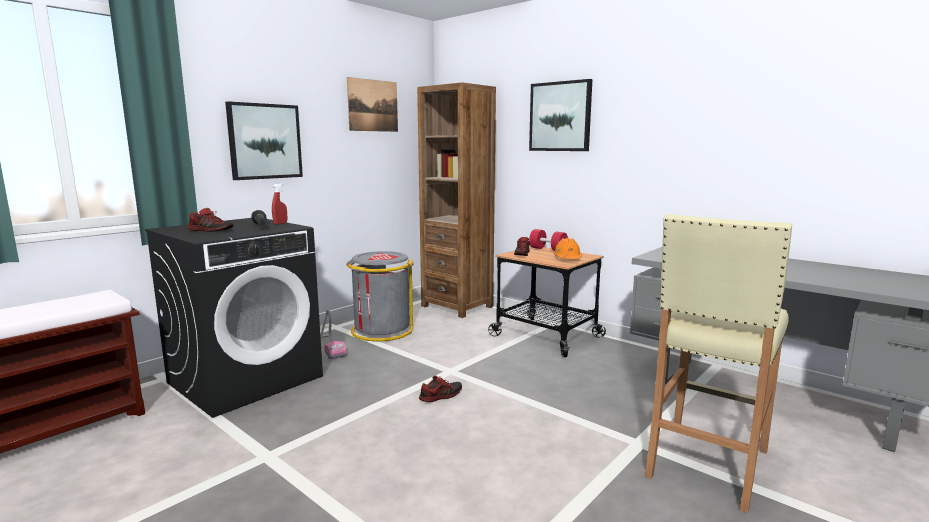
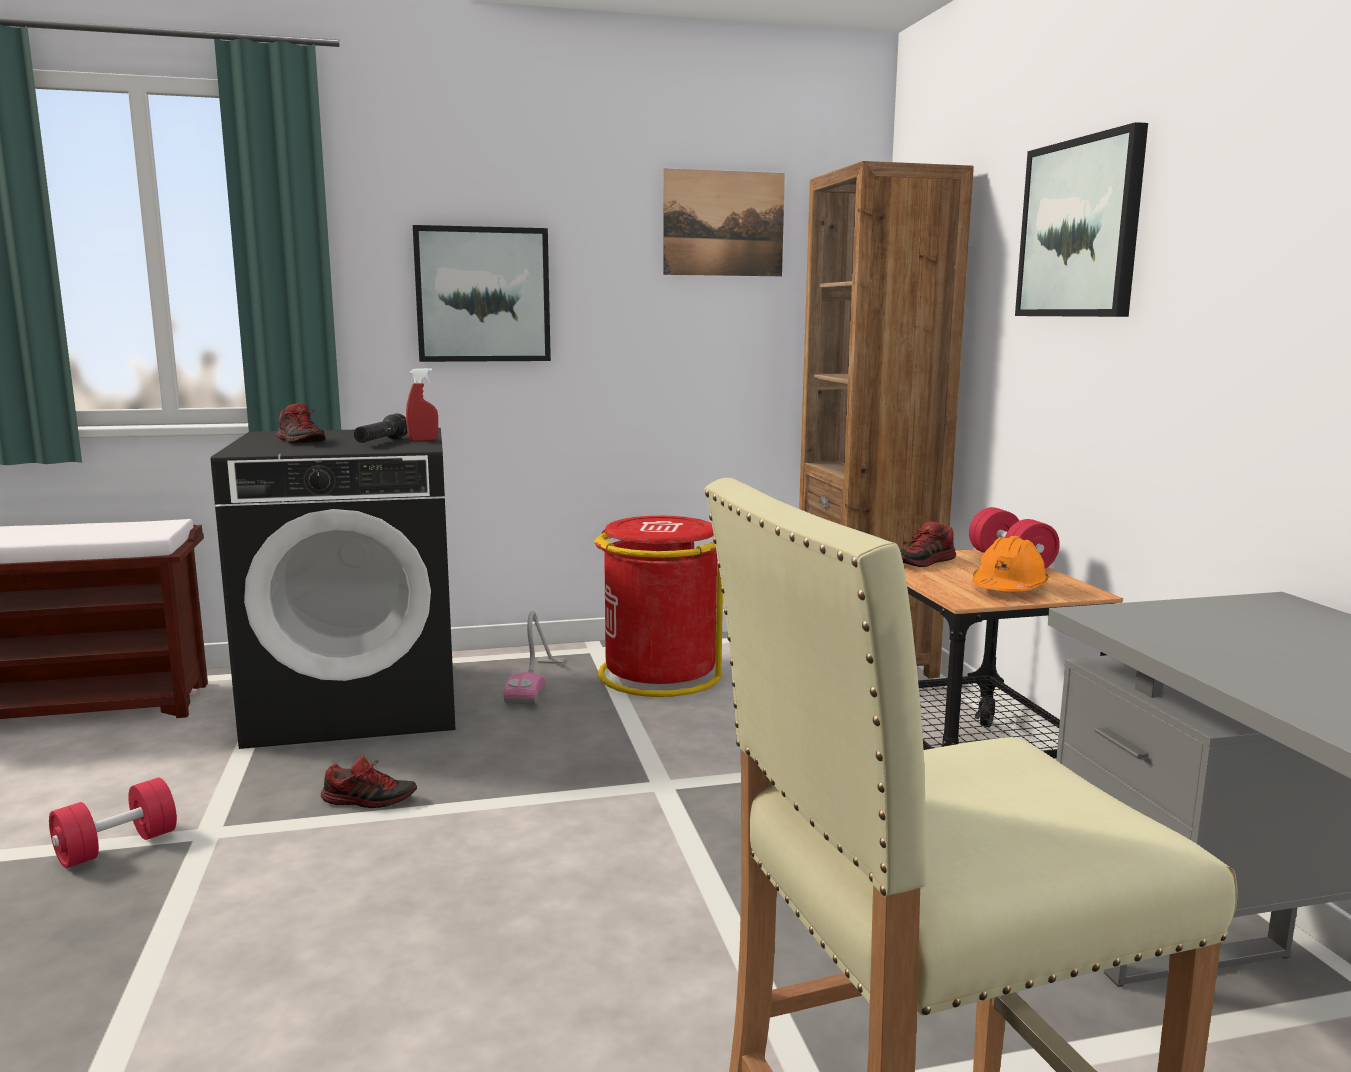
camera: 35 degrees right, 0 degrees up
(223, 480) = (117, 847): none -> red dumbbell
(381, 330) = (658, 675): grey trash can -> red trash can
(440, 396) = (575, 827): shoe -> shoe (369, 799)

